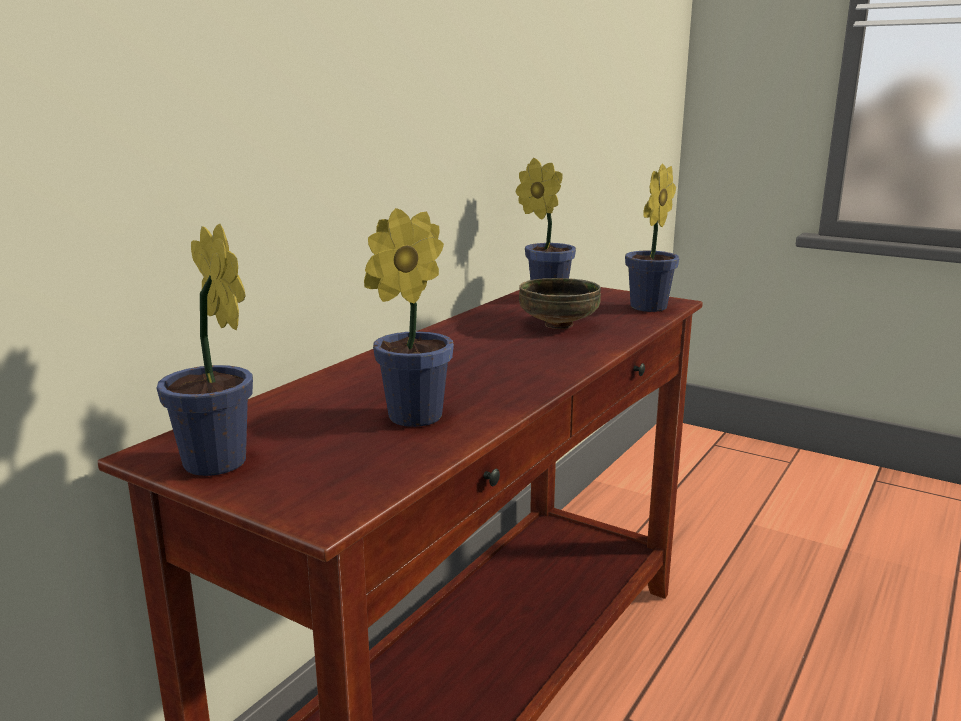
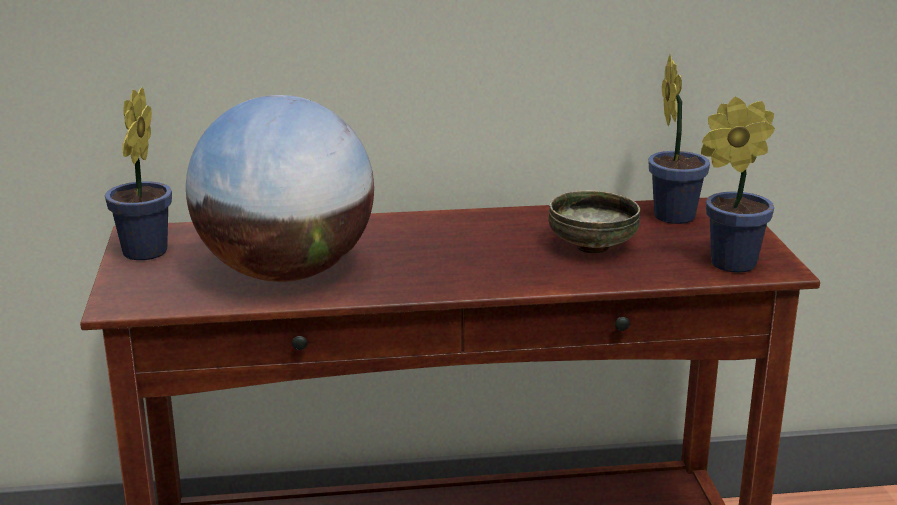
camera: 50 degrees right, 5 degrees up
(408, 418) = (286, 272): potted plant -> globe

